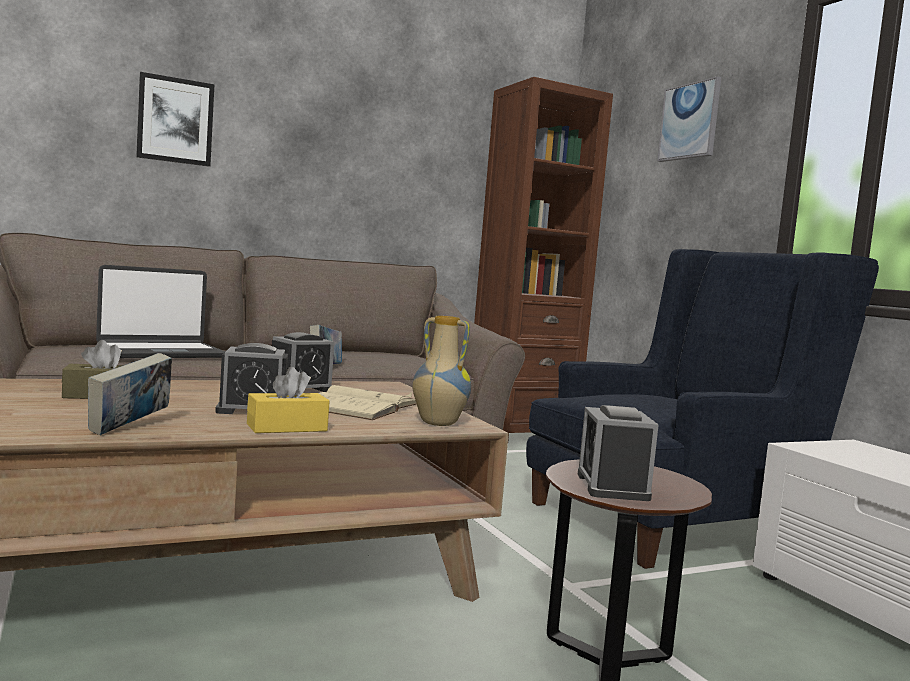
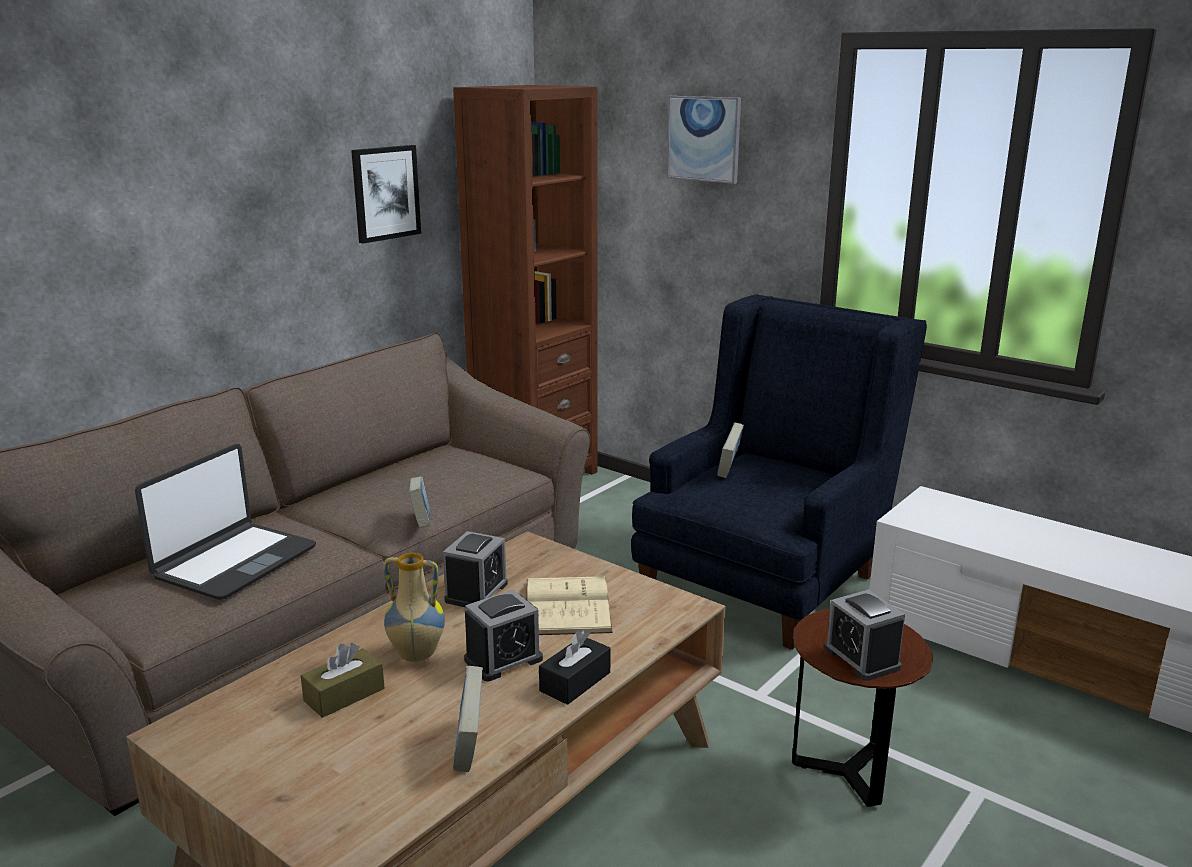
camera: 25 degrees left, 15 degrees up
(175, 120) = (98, 229): picture -> picture (385, 193)
(287, 428) = (575, 682): yellow tissue box -> black tissue box
(437, 423) = (663, 615): vase -> vase (416, 655)
(639, 393) = (729, 469): none -> book

